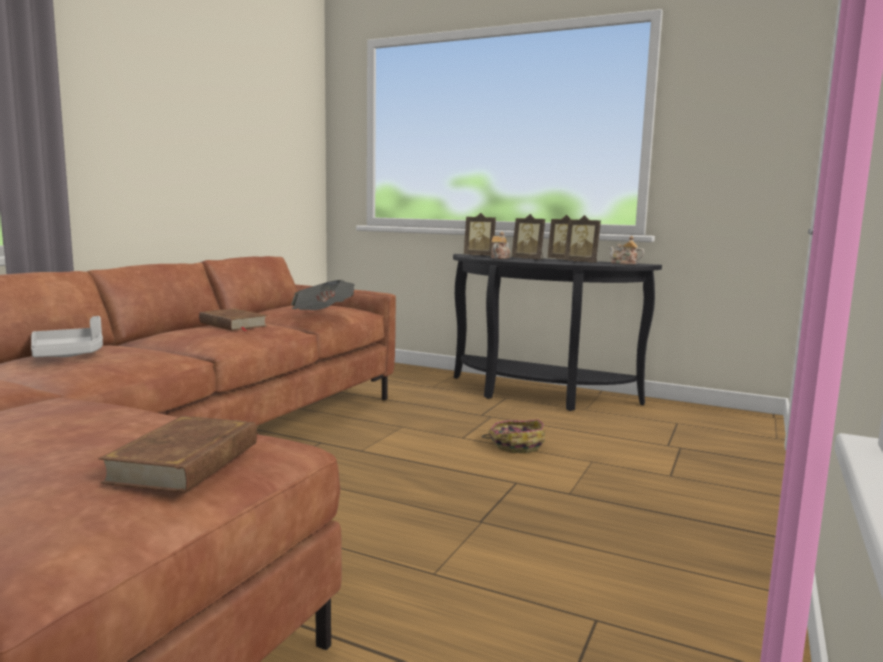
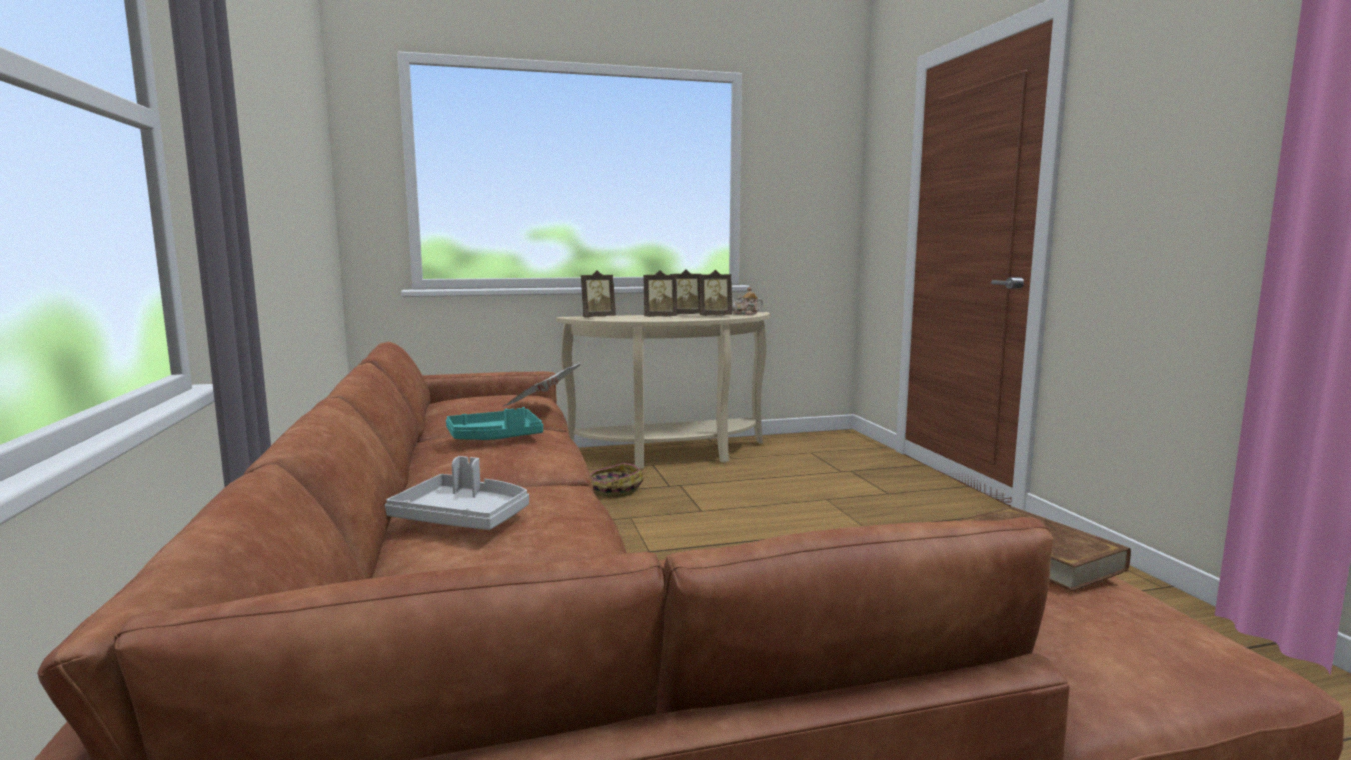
camera: 40 degrees left, 0 degrees up
(233, 324) = (495, 438): brown book -> turquoise tray
(499, 258) = (629, 318): teapot -> none
(516, 445) = (752, 503): basket -> basket (614, 490)
(536, 396) = (673, 456): black console table -> beige console table

